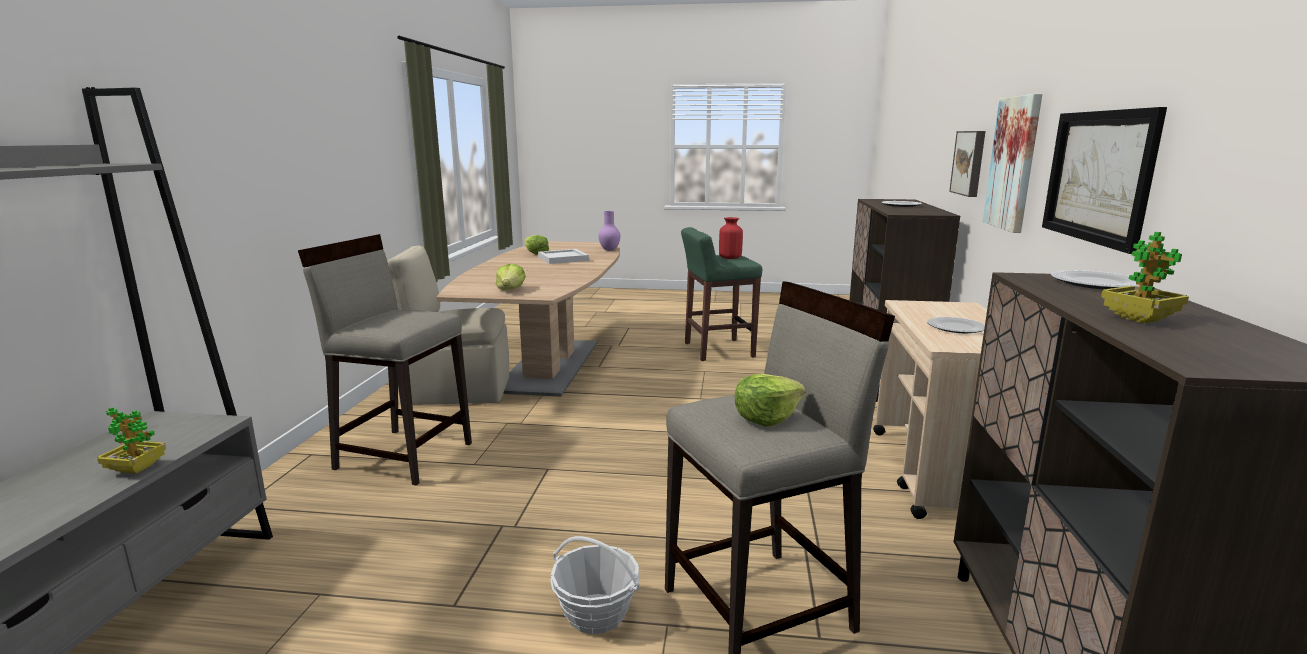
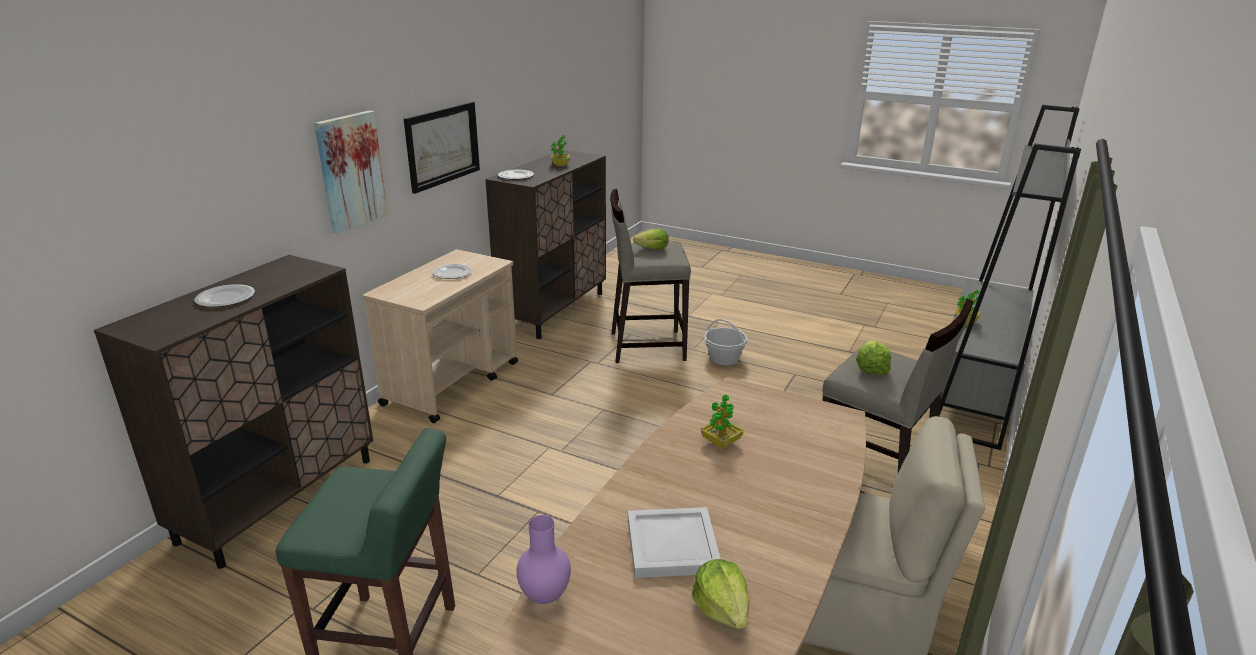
camera: 160 degrees left, 10 degrees up
(510, 289) = (774, 412): lettuce -> lettuce (871, 368)
(548, 278) = (721, 442): none -> potted plant
(730, 258) = (338, 512): red vase -> none
(970, 163) = (259, 203): picture -> none

